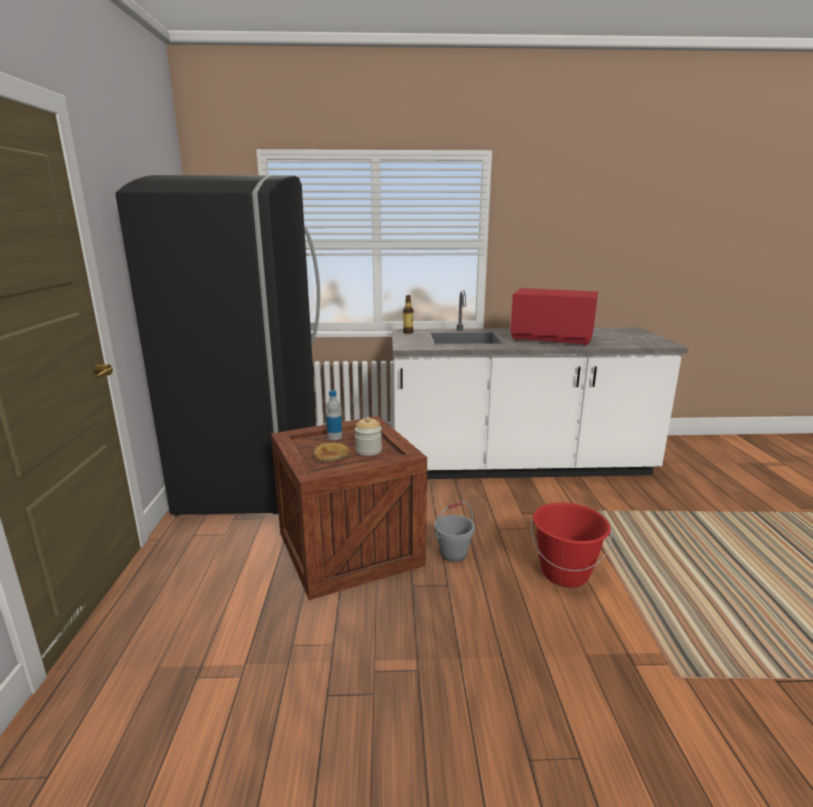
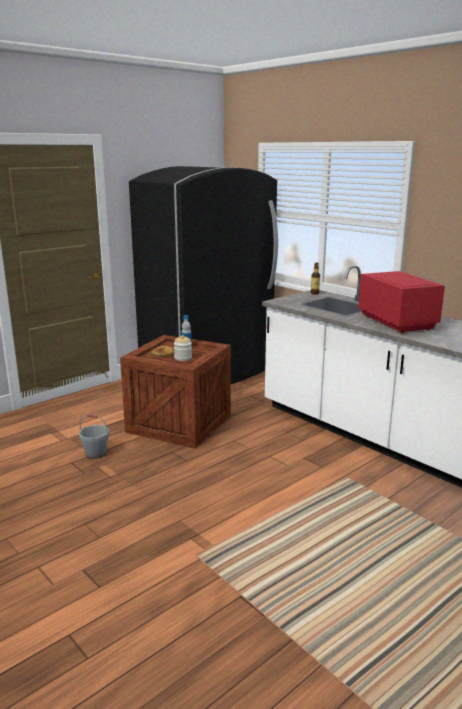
camera: 50 degrees right, 0 degrees up
(453, 554) = (218, 452): grey bucket -> grey bucket (96, 453)
(564, 573) = (252, 492): red bucket -> none

